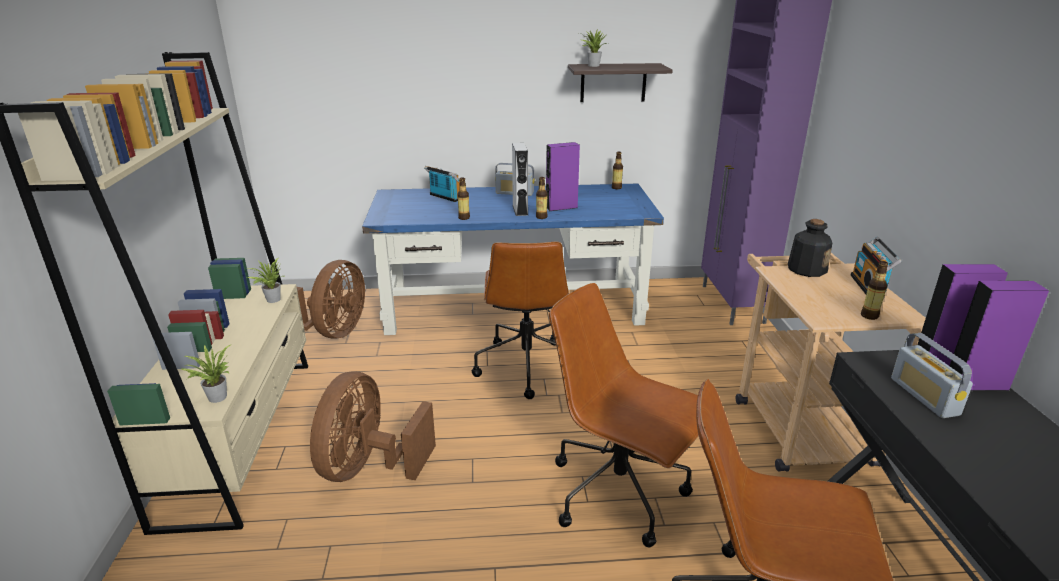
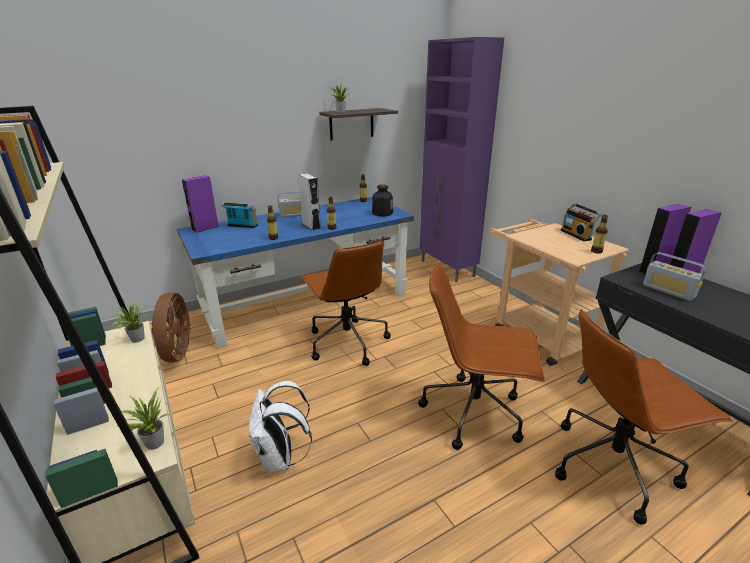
camera: 25 degrees left, 0 degrees up
(369, 467) = (280, 458): brown fan -> white backpack
(561, 207) = (339, 219): purple speaker -> purple speaker (205, 228)
(806, 269) = (535, 231): bottle -> bottle (382, 213)

